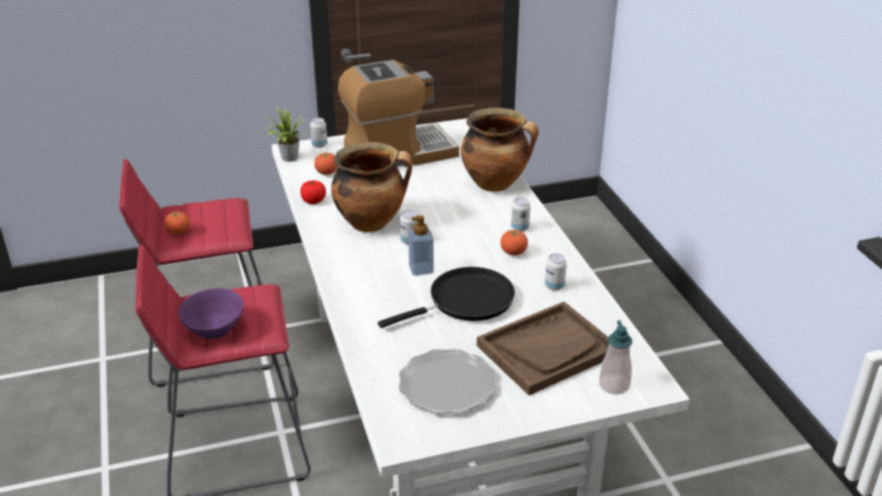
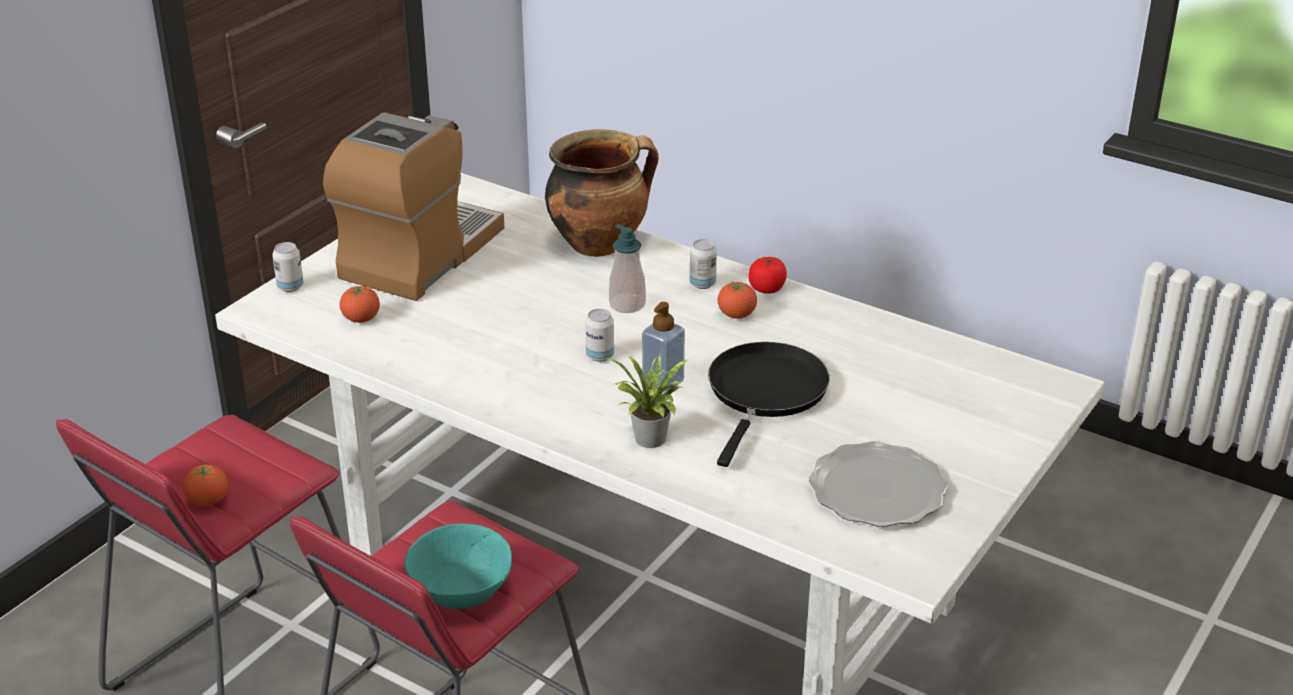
camera: 40 degrees left, 0 degrees up
(213, 329) = (459, 592): purple bowl -> turquoise bowl
(287, 158) = (272, 323): potted plant -> potted plant (649, 441)
(313, 201) = (400, 362): tomato -> tomato (767, 288)
(372, 222) = (519, 355): cooking pot -> none
(547, 350) = (919, 401): brown tray -> none
(554, 286) = (831, 331): can -> none
(614, 385) = (1027, 403): soap dispenser -> soap dispenser (627, 304)

